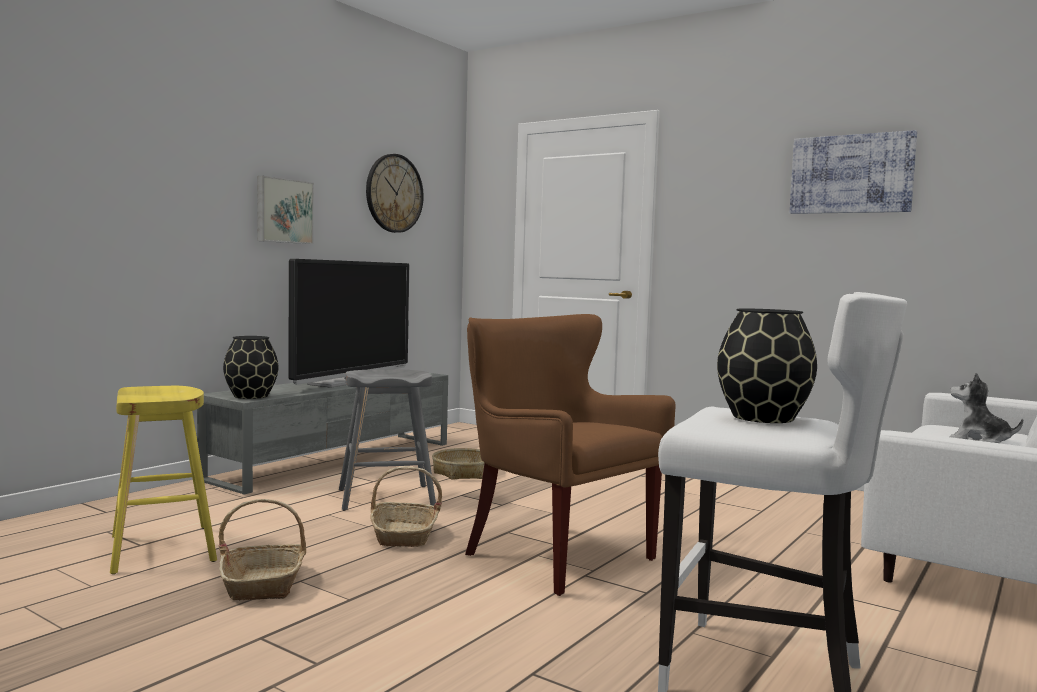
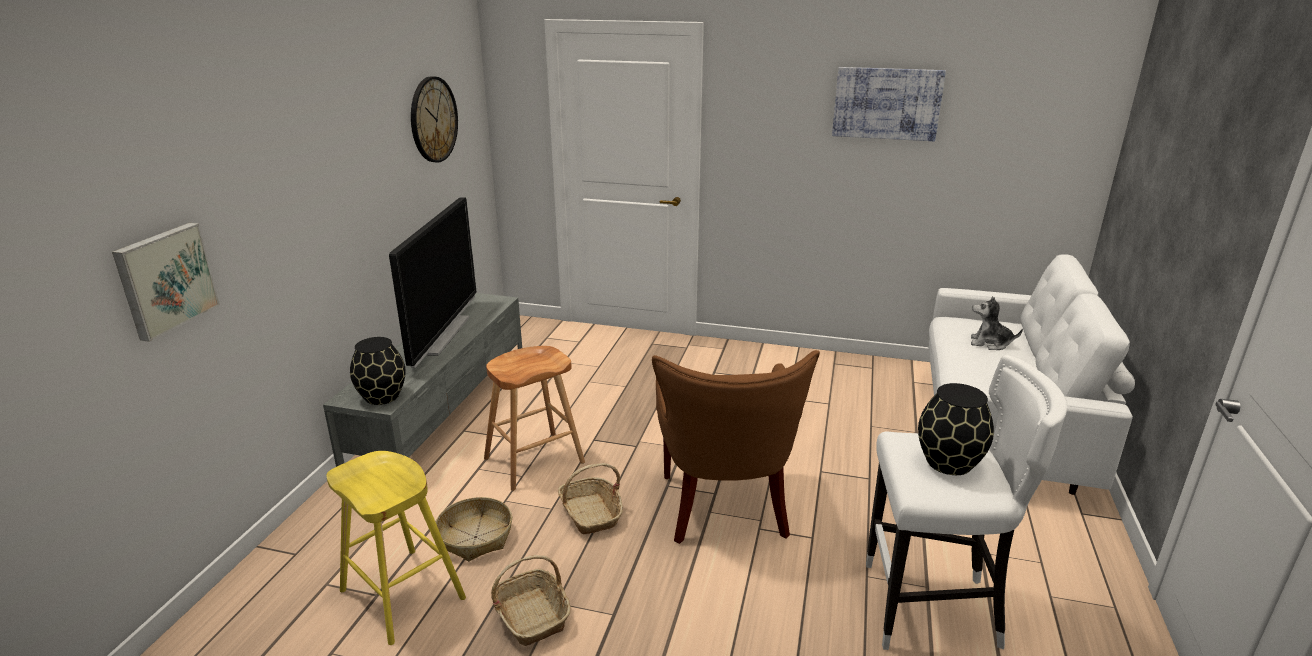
camera: 20 degrees left, 20 degrees up
(283, 211) = (351, 186): picture -> picture (165, 279)
(385, 497) = (534, 461): grey stool -> brown stool
(463, 472) = (571, 403): basket -> basket (475, 537)
(556, 555) = (723, 508): brown armchair -> brown armchair turned 120 degrees counterclockwise

